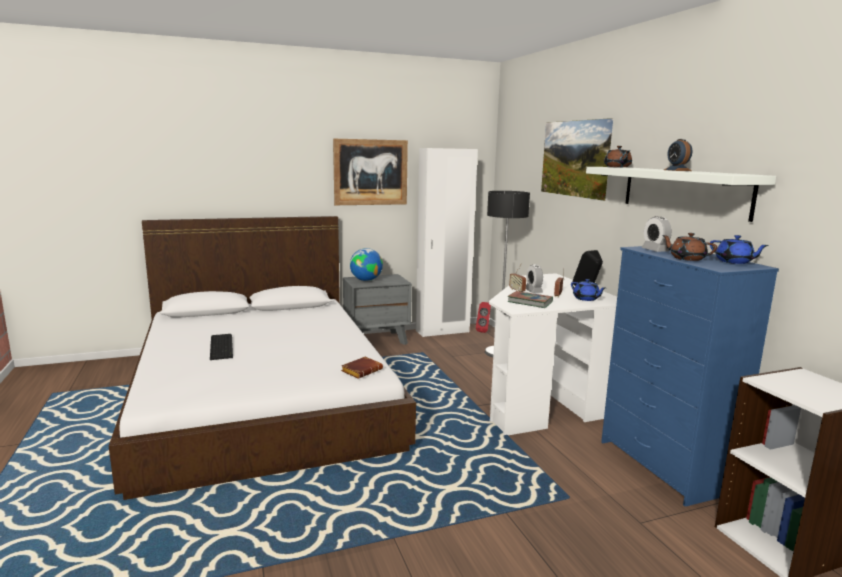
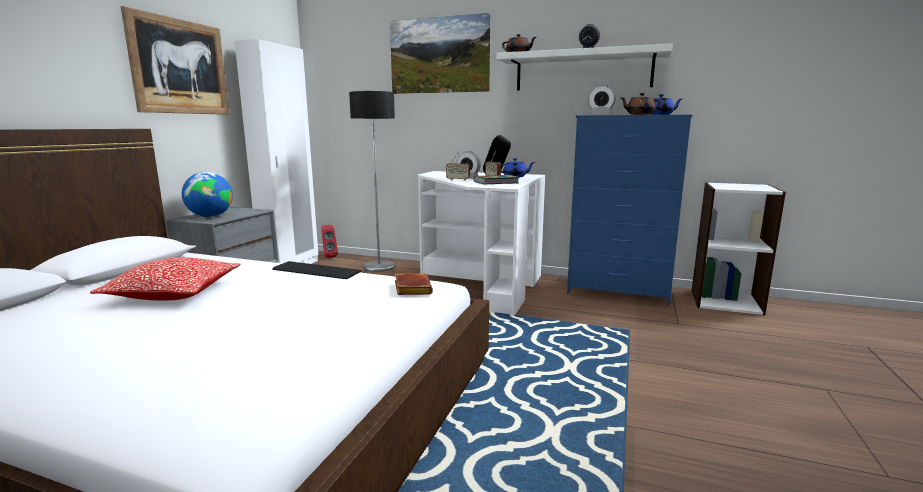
camera: 50 degrees left, 0 degrees up
(222, 346) = (150, 333): keyboard -> keyboard (316, 270)
(275, 328) = (174, 293): none -> pillow

